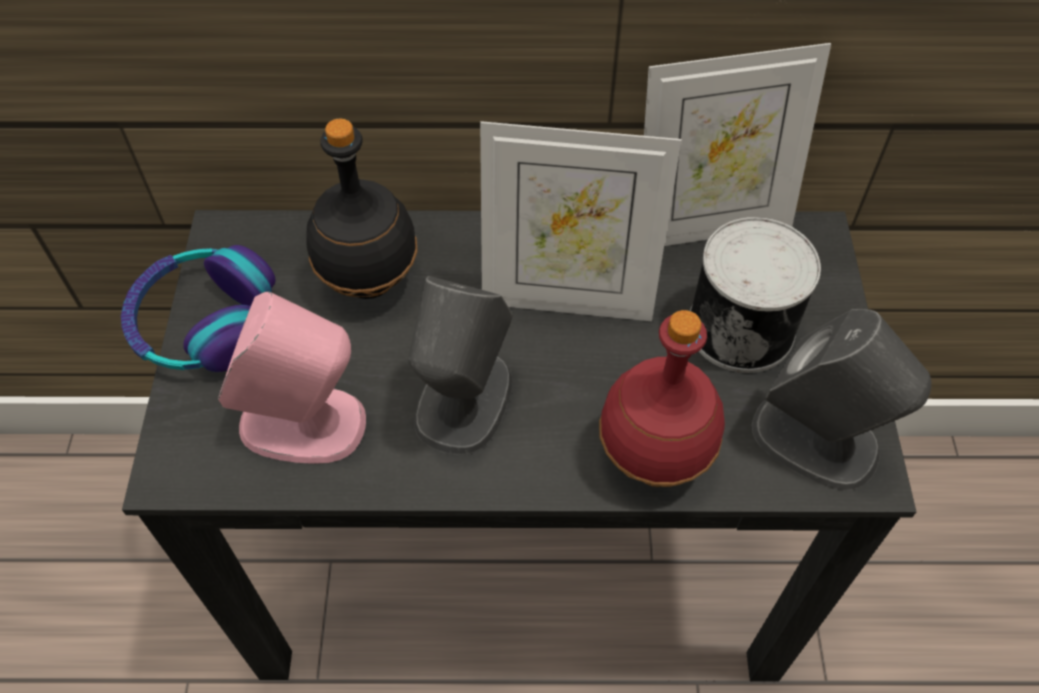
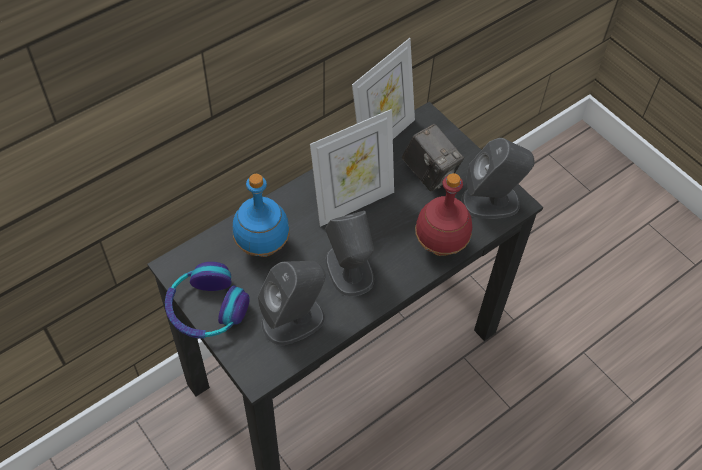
camera: 40 degrees left, 0 degrees up
(305, 423) = (294, 320): pink speaker -> grey speaker
(371, 280) = (263, 245): black bottle -> blue bottle
(742, 326) = (429, 173): can -> camera

